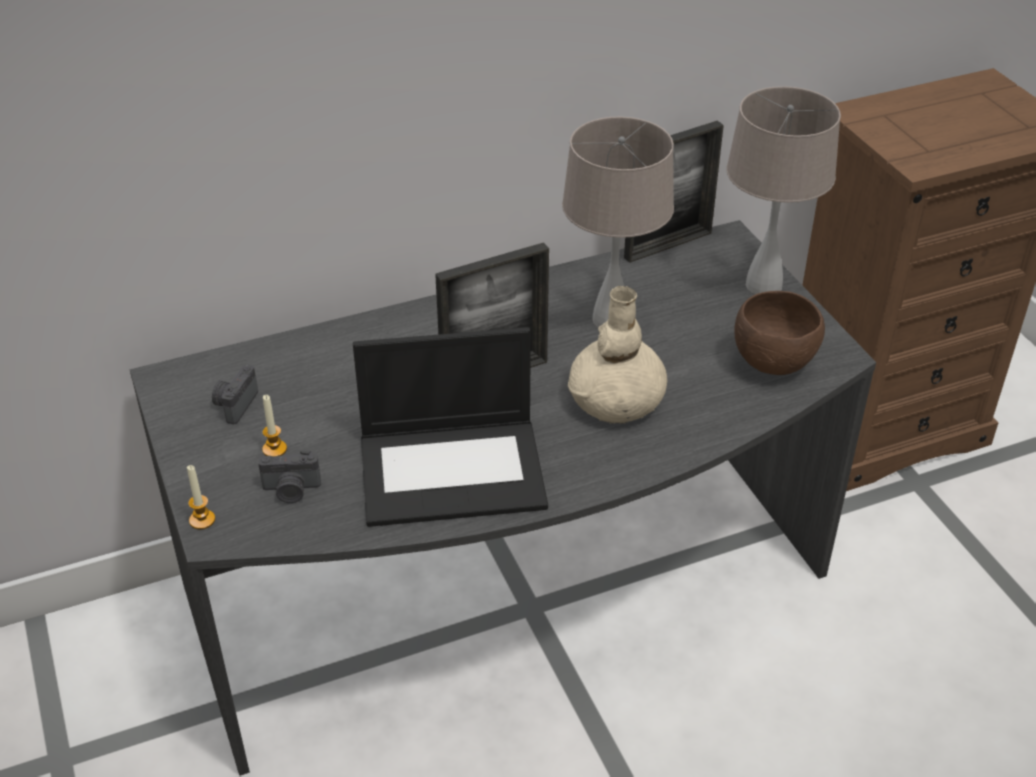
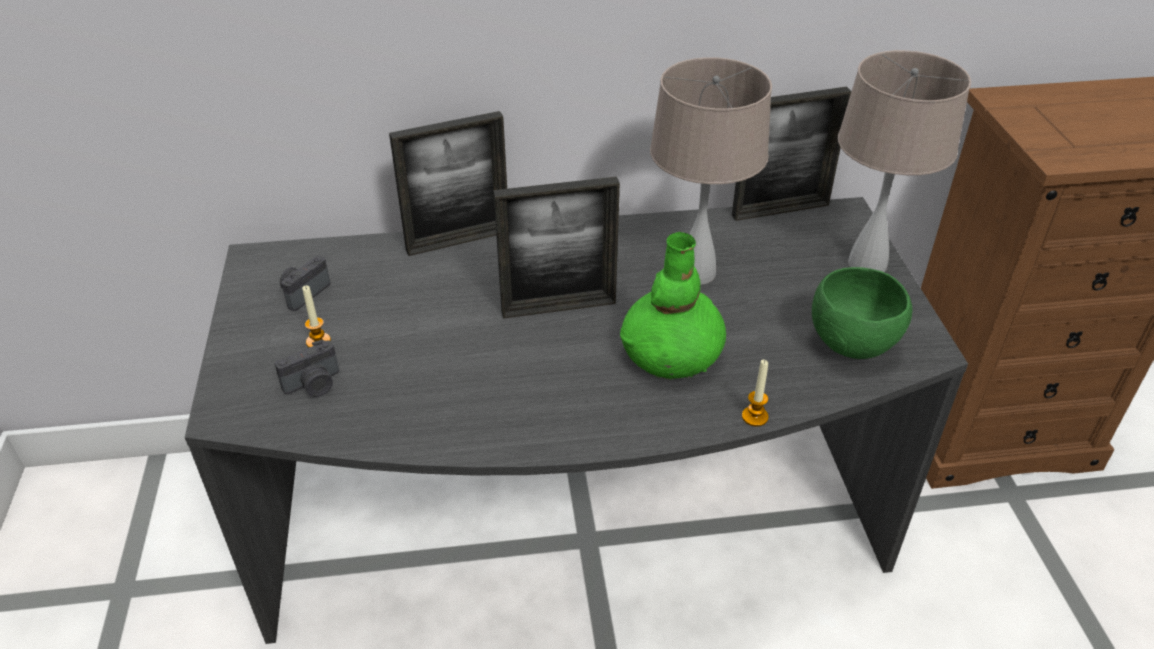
camera: 15 degrees right, 0 degrees up
(202, 520) = (218, 398): candle -> candle (754, 417)
(291, 490) = (314, 385): camera -> camera turned 45 degrees counterclockwise
(367, 326) = (458, 241): none -> picture frame
(454, 470) = (478, 395): laptop -> none
(616, 400) = (671, 354): beige vase -> green vase
(774, 363) = (853, 345): brown bowl -> green bowl

